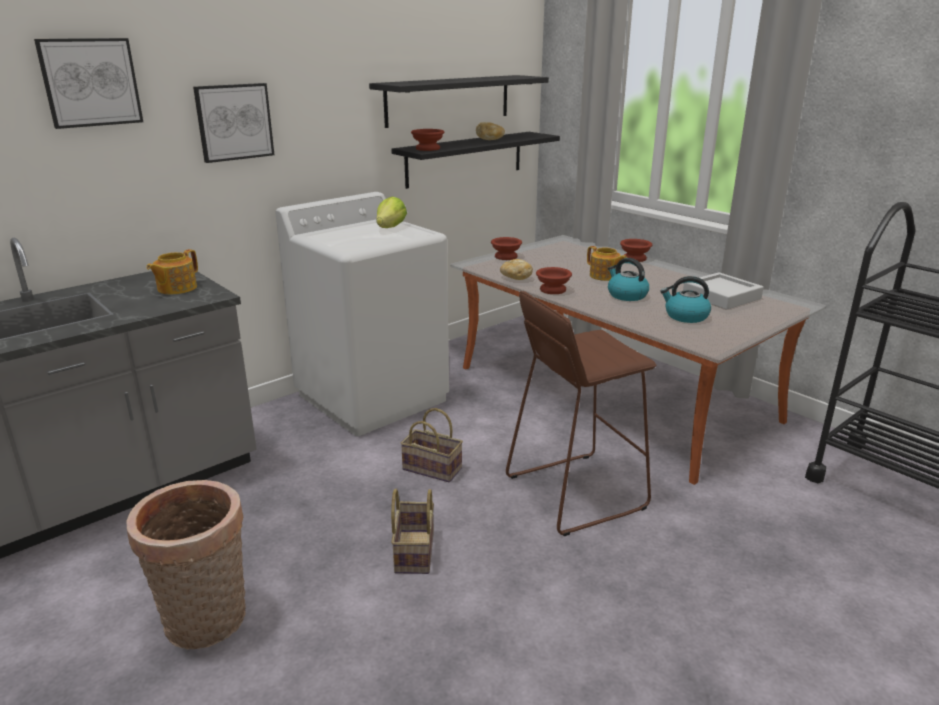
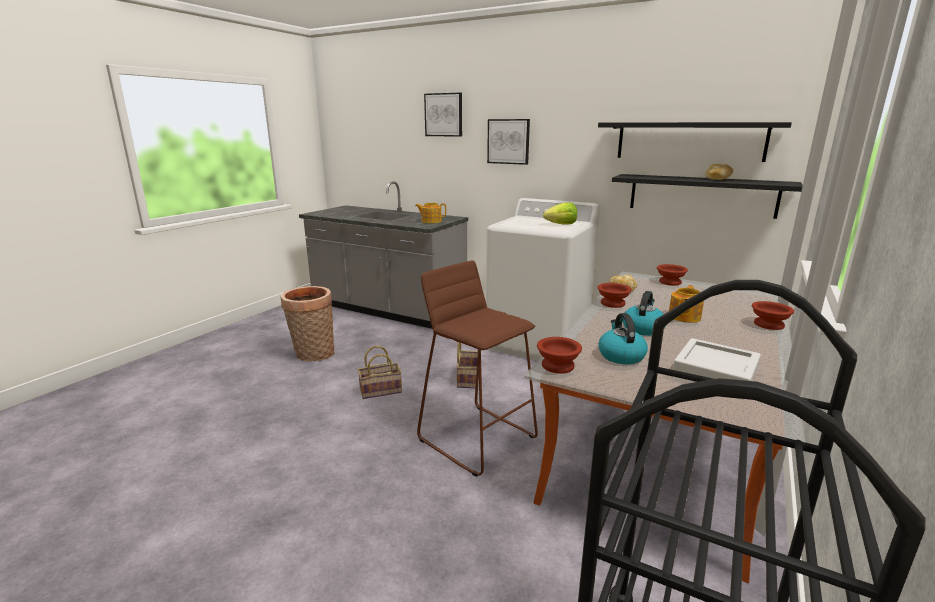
camera: 70 degrees right, 5 degrees down
(428, 149) = (635, 176): brown bowl -> brown bowl (557, 366)

